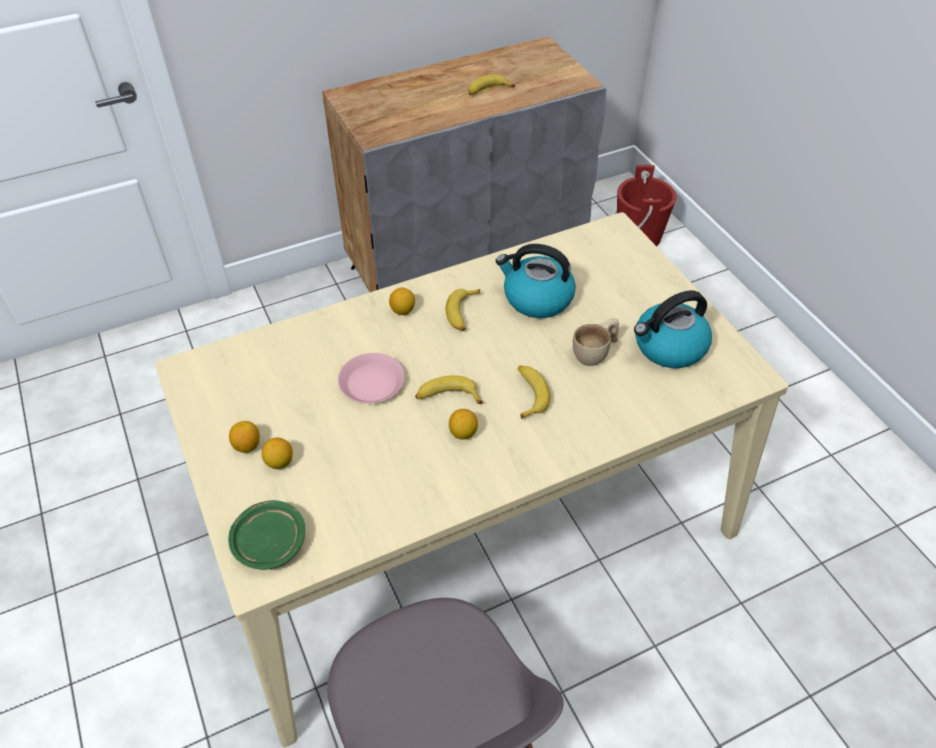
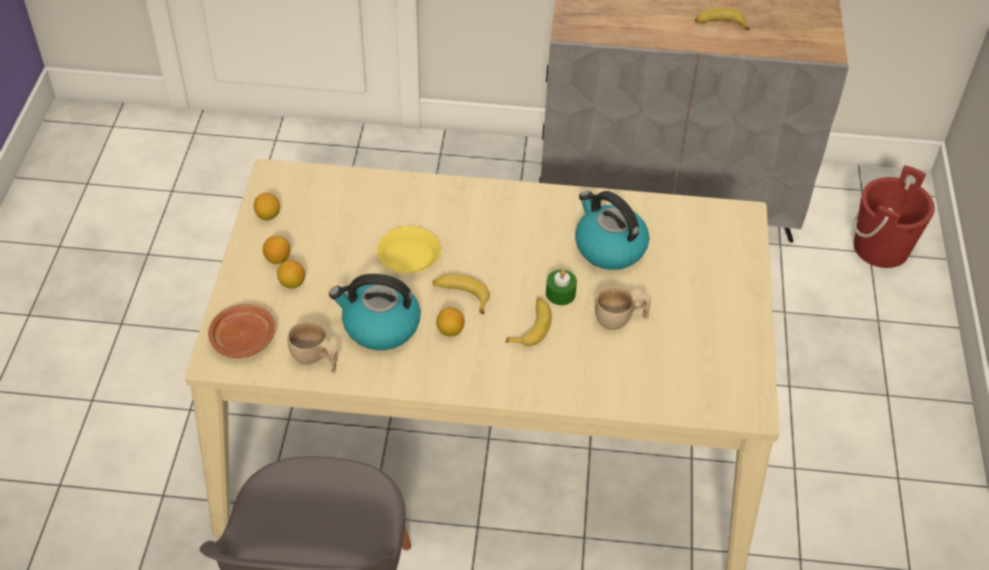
camera: 30 degrees right, 0 degrees up
(269, 541) = (243, 338): green plate -> brown plate
(358, 525) = (315, 359): none -> beige cup
(372, 383) = (409, 255): pink plate -> yellow plate
(403, 311) = (482, 205): lemon -> lemon (268, 216)
(463, 313) = (531, 231): banana -> none
(529, 354) = (560, 293): none -> green candle
(668, 347) = (693, 346): kettle -> kettle (380, 326)

